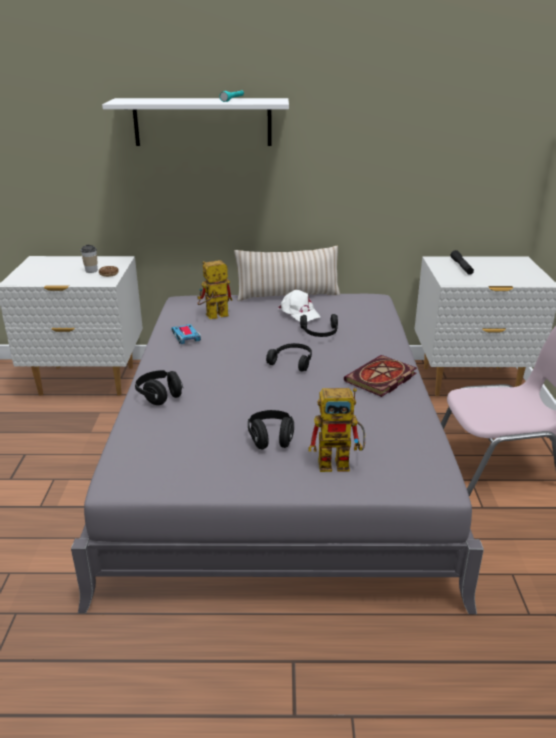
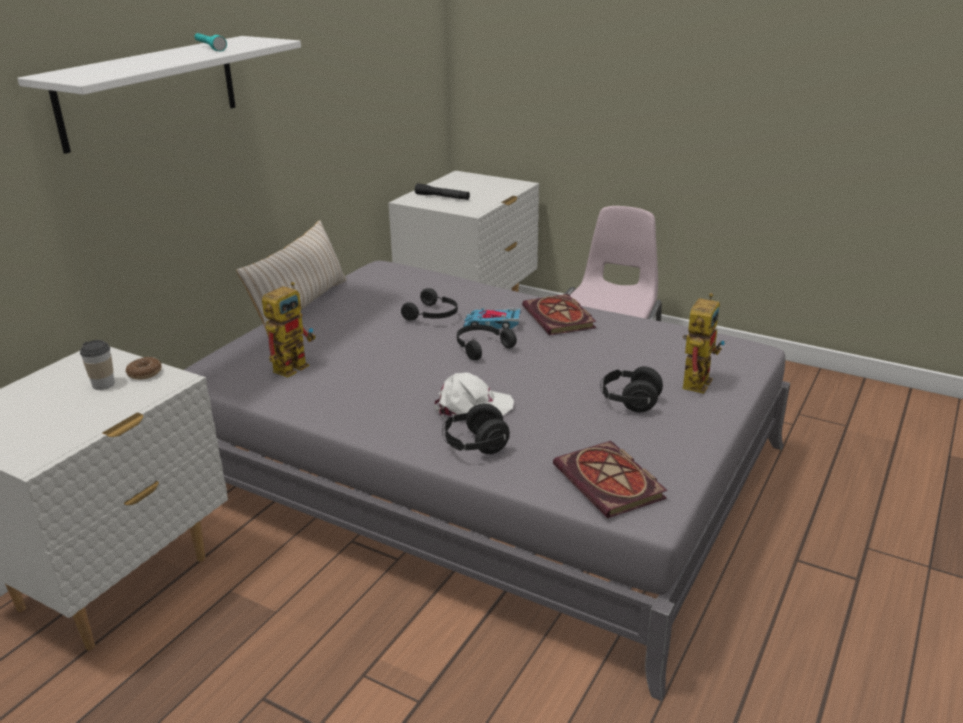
camera: 60 degrees left, 0 degrees up
(147, 458) = (612, 483): none -> book
(185, 337) = (328, 395): toy car -> toy car (492, 323)
(213, 317) = (294, 364): toy robot -> toy robot turned 150 degrees counterclockwise
(299, 313) = (368, 311): white cap -> white cap (472, 406)

